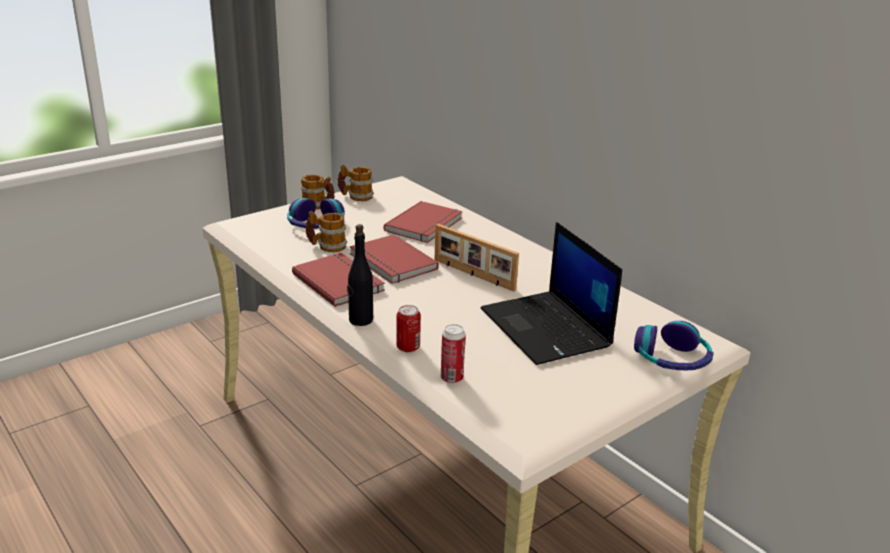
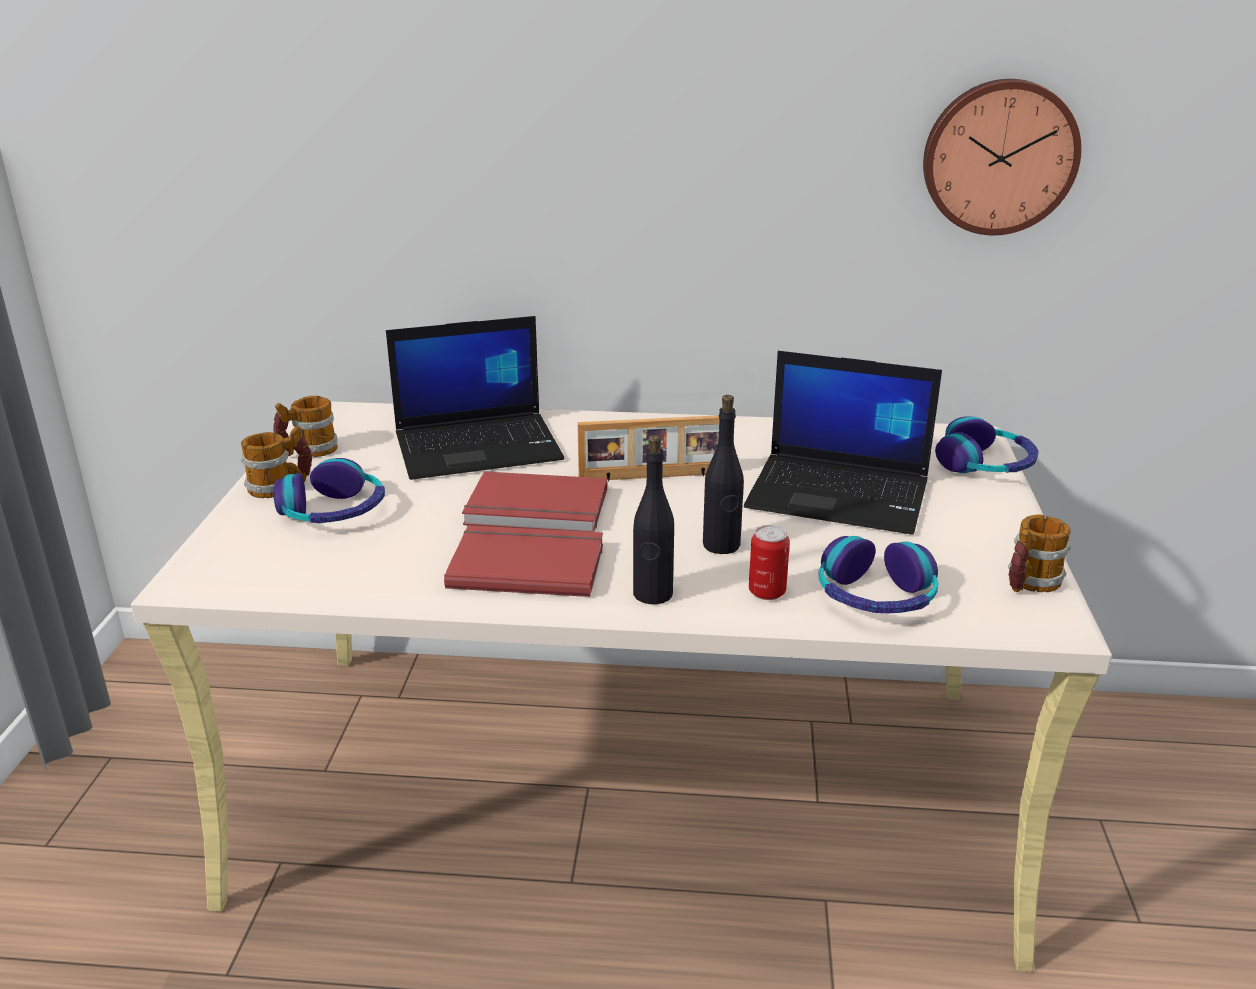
camera: 45 degrees left, 0 degrees up
(326, 246) = (411, 531): mug -> mug (1028, 584)
(426, 225) = (479, 446): red book -> laptop
(433, 318) = (721, 545): none -> black bottle
(451, 378) = (875, 596): can -> headphones
(775, 135) = (999, 156): none -> wall clock

